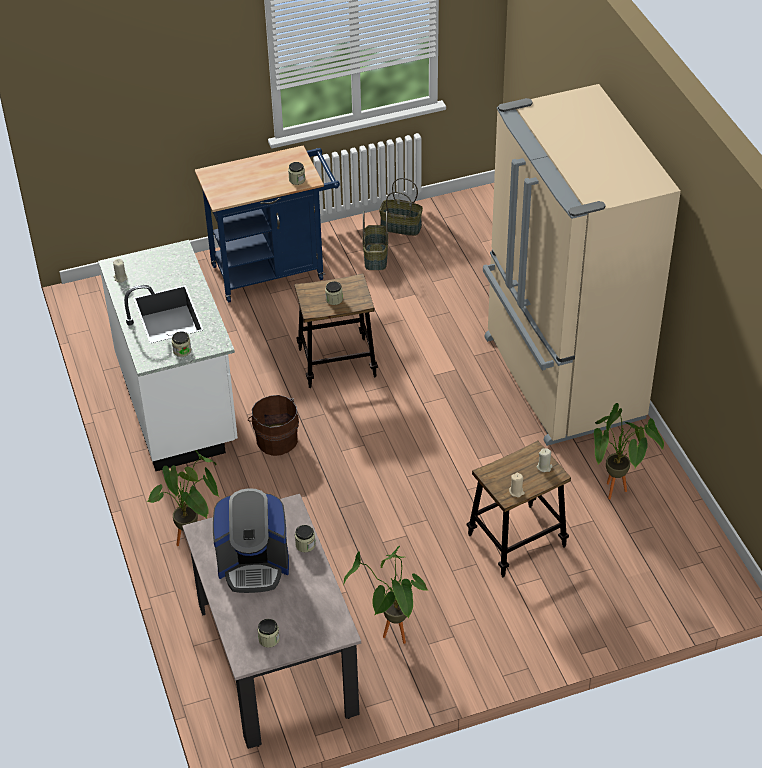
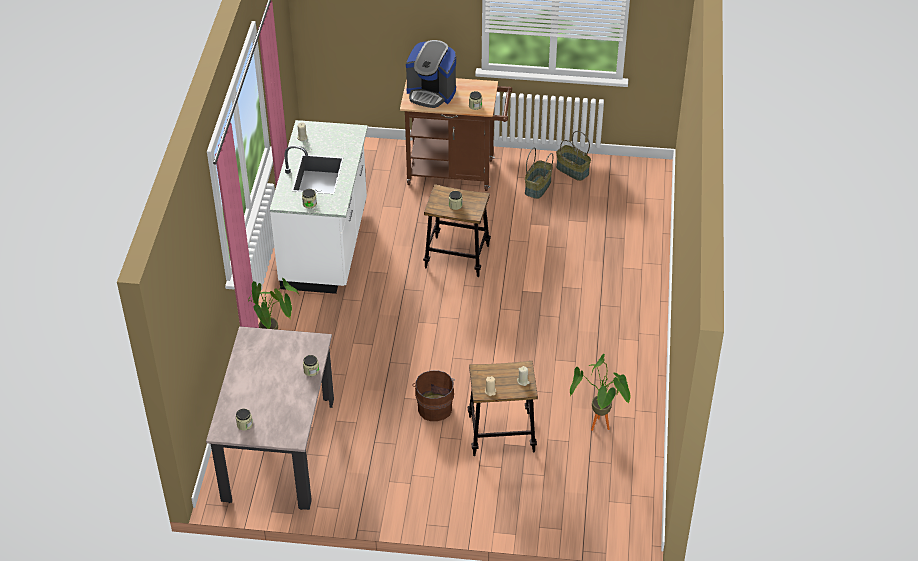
camera: 25 degrees right, 0 degrees up
(254, 564) = (268, 371): coffee machine -> coffee machine (431, 93)
(274, 270) = (456, 172): blue cart -> brown cart
(276, 439) = (377, 296): brown bucket -> brown bucket (434, 406)
(392, 639) = (366, 468): potted plant -> none
(560, 379) = (616, 328): beige fridge -> none

